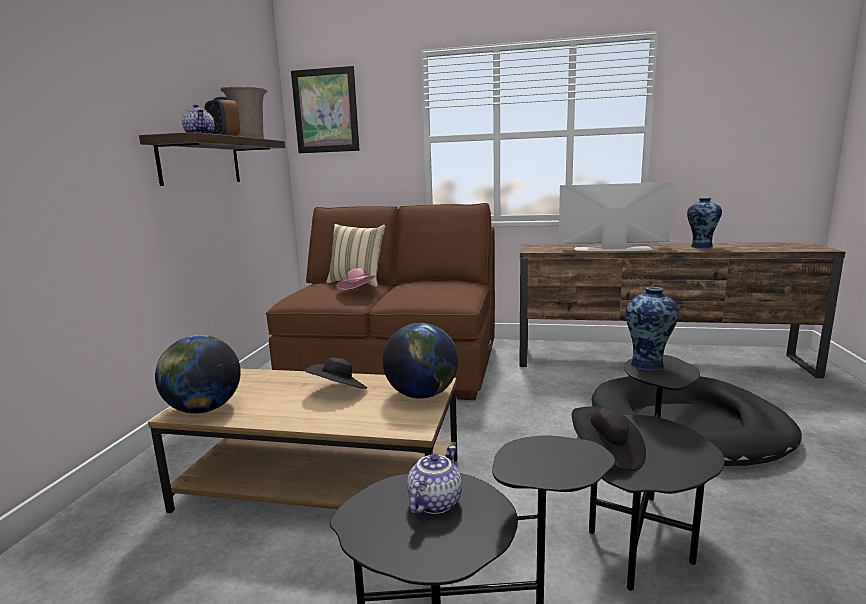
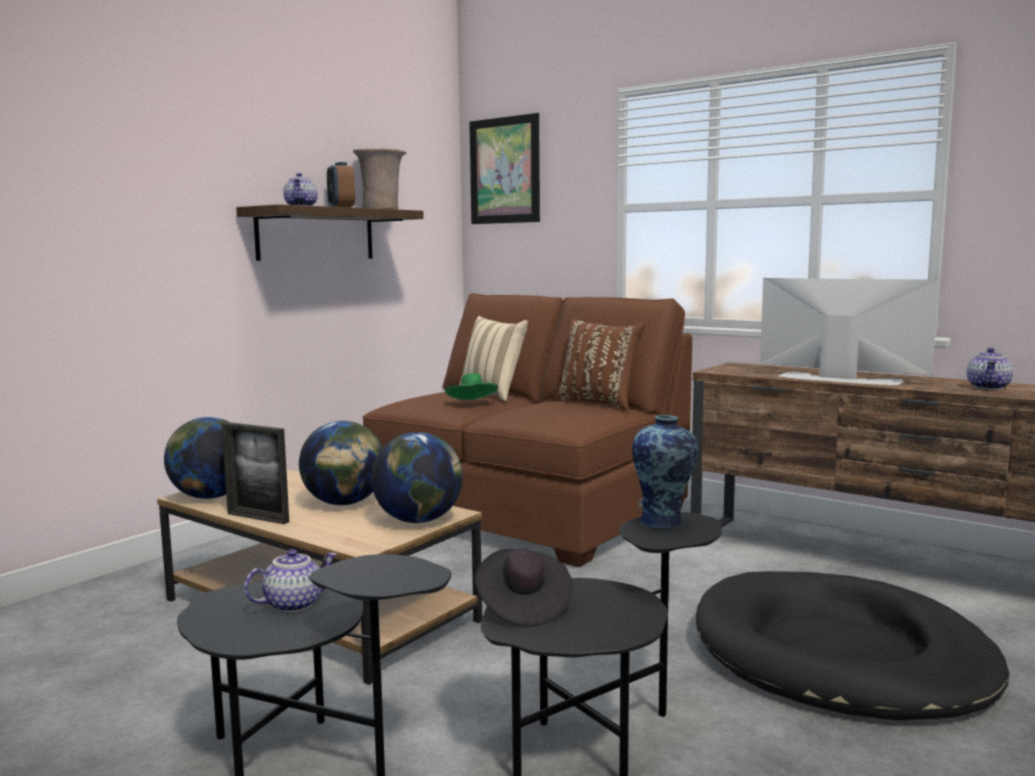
camera: 25 degrees right, 5 degrees down
(280, 421) = (258, 518): none -> picture frame
(338, 391) = (344, 503): black hat -> globe
(357, 292) = (472, 404): pink hat -> green hat
(447, 281) = (599, 403): none -> brown pillow
(701, 246) = (989, 387): vase -> teapot

